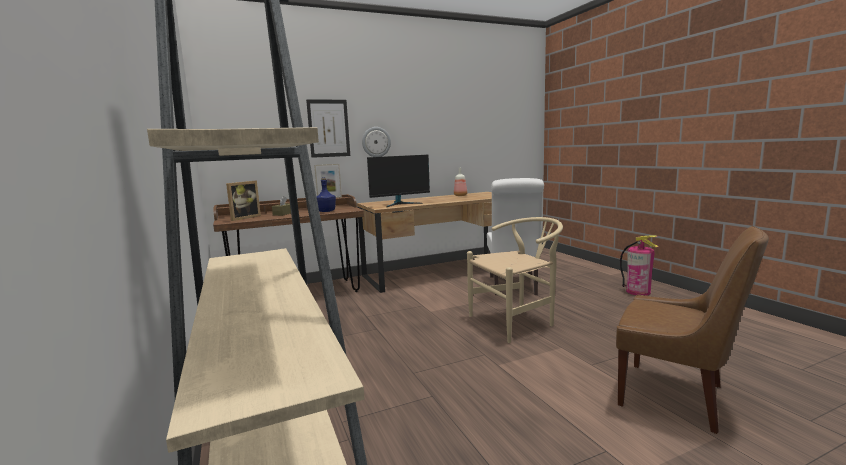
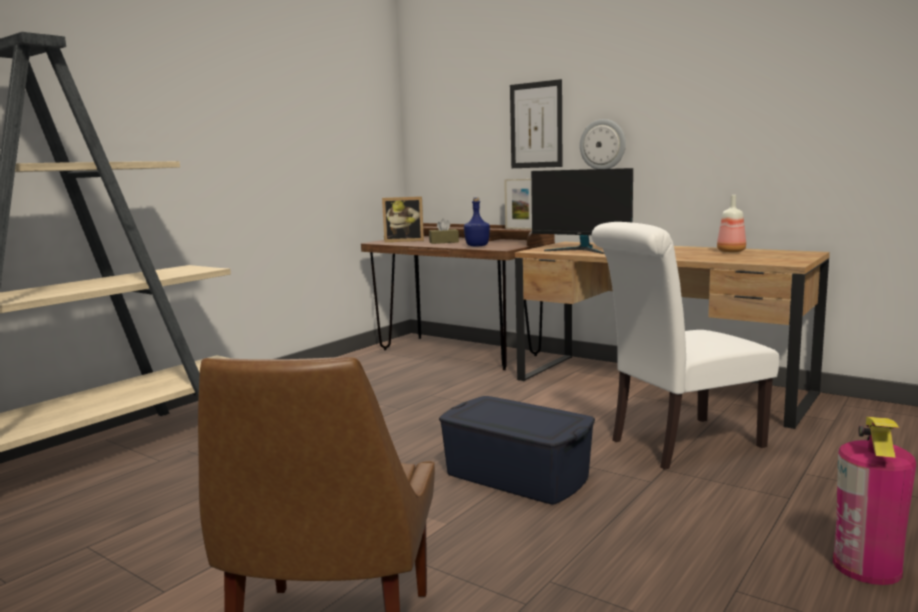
camera: 60 degrees right, 0 degrees up
(517, 321) = (517, 476): beige chair -> blue storage box

